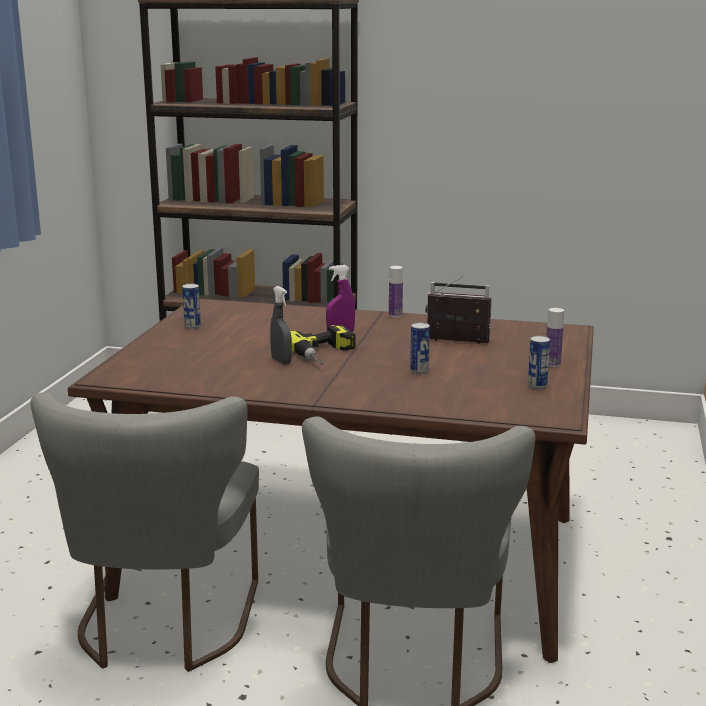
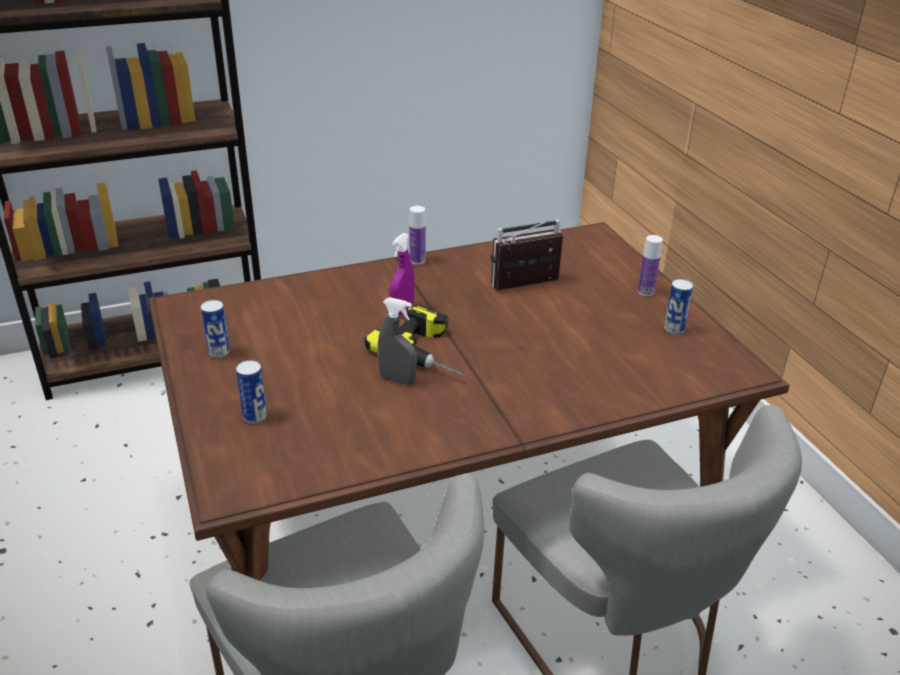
camera: 35 degrees left, 15 degrees up
(419, 371) = (550, 345): can -> can (255, 417)

